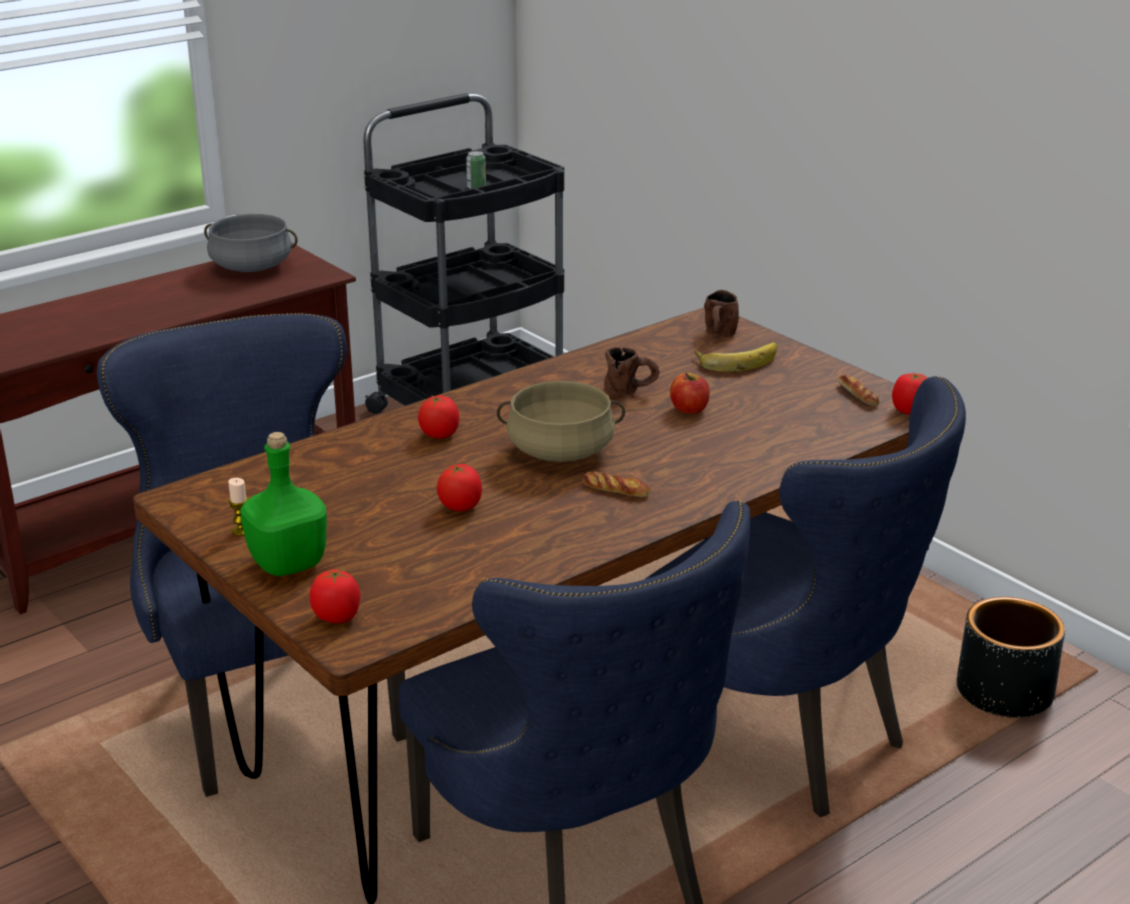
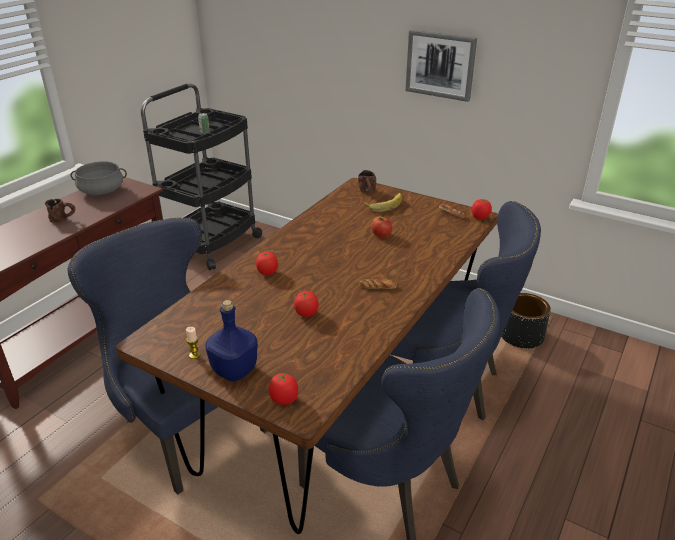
camera: 20 degrees left, 5 degrees up
(286, 564) = (234, 371): green bottle -> blue bottle
(561, 451) = (335, 269): beige cooking pot -> none
(631, 391) = (347, 229): brown mug -> brown mug (64, 219)
(909, 99) = (440, 65): none -> picture

